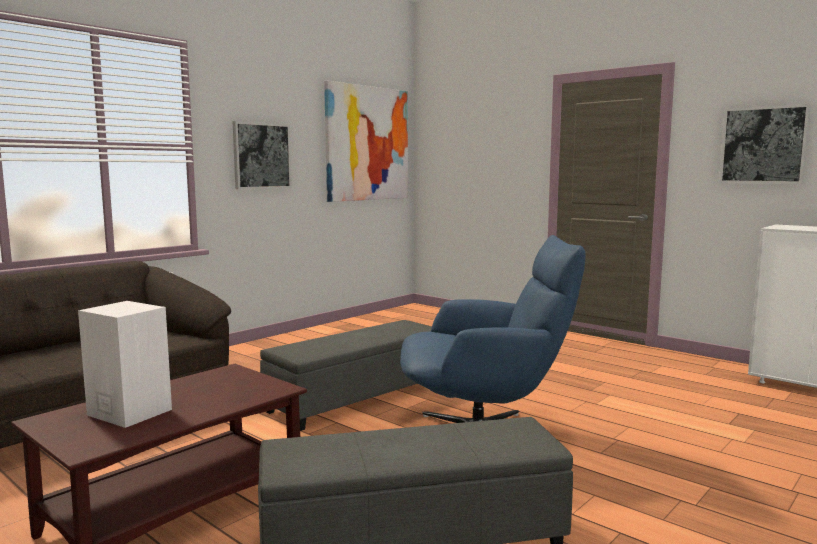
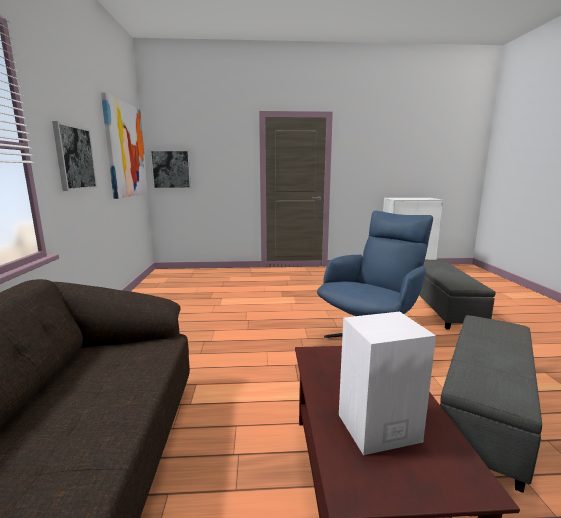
camera: 45 degrees left, 5 degrees up
(356, 398) = (268, 343): grey ottoman -> grey ottoman (441, 307)
(763, 145) = (376, 159): picture -> picture (171, 169)

